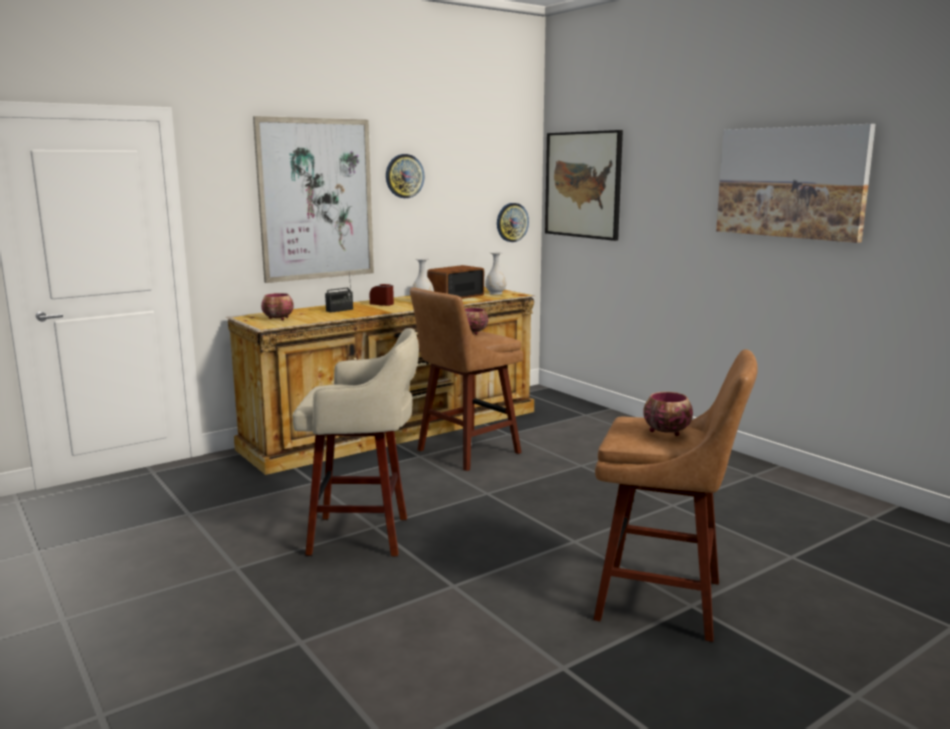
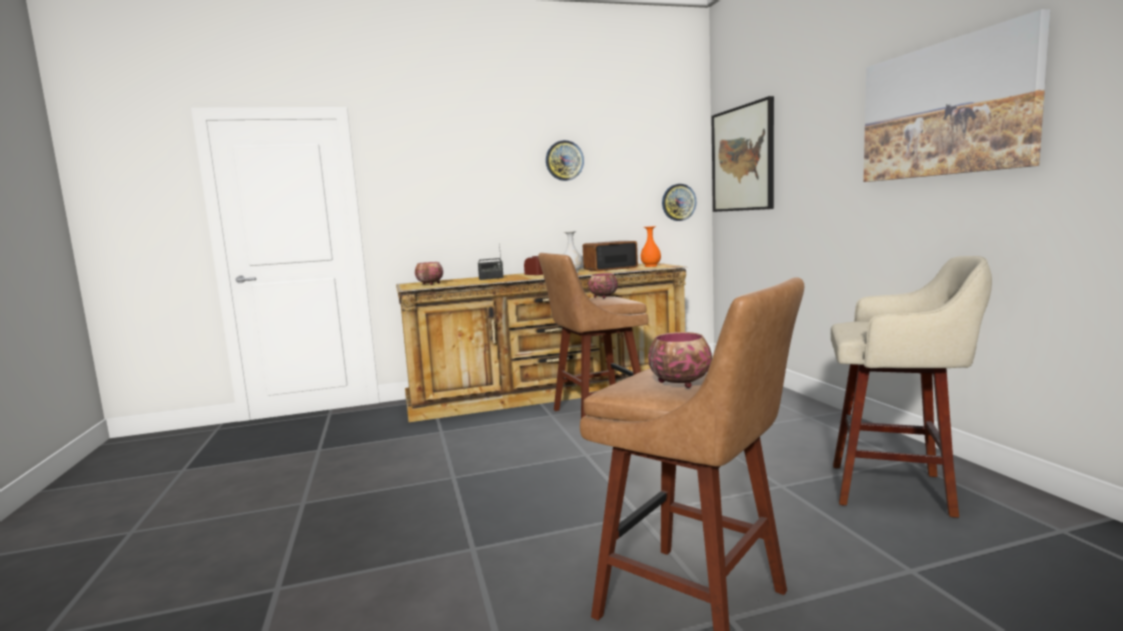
camera: 20 degrees right, 5 degrees down
(316, 199) = (478, 182): picture -> none
(364, 536) = (436, 485): beige stool -> beige stool (897, 490)
(495, 293) = (651, 266): white vase -> orange vase

